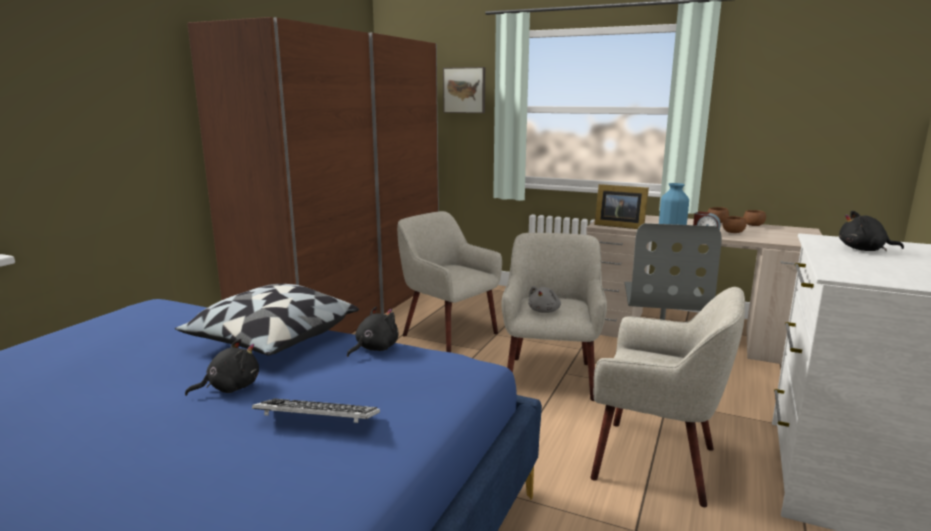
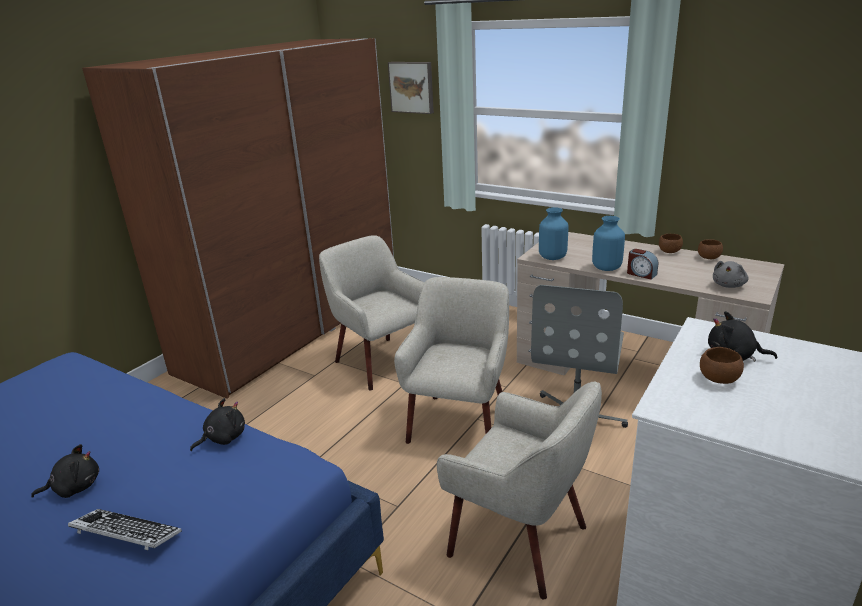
camera: 10 degrees right, 10 degrees up
(272, 341) = (139, 422): pillow -> none
(544, 311) = (442, 367): grey plush toy -> grey plush toy (728, 285)
(618, 226) = (553, 257): picture frame -> blue vase
(733, 232) = (675, 271): brown bowl -> brown bowl (718, 379)

